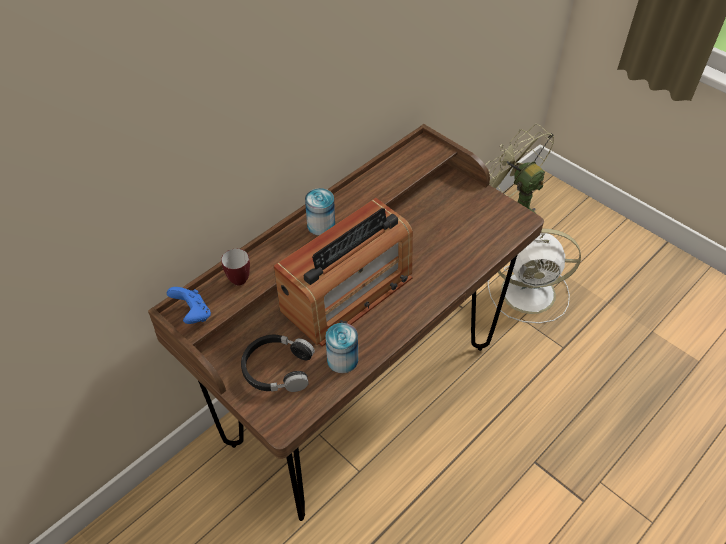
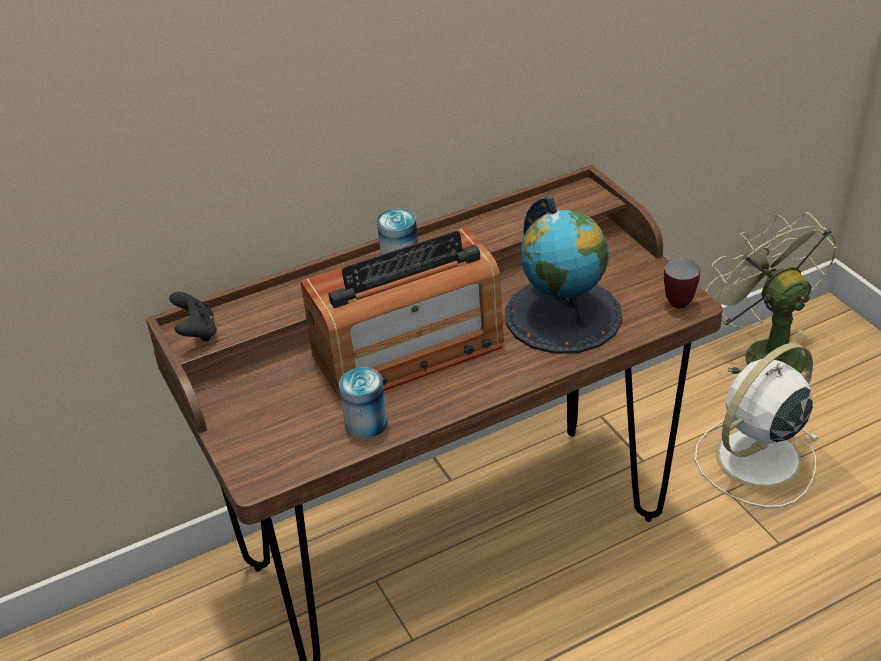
camera: 20 degrees right, 10 degrees down
(193, 314) = (197, 332): blue game controller -> black game controller
(239, 277) = (270, 302): mug -> mug (678, 300)
(277, 369) = (280, 418): black headphones -> none
(443, 244) = (563, 315): none -> globe
(530, 292) = (755, 460): white fan -> white fan turned 120 degrees clockwise

